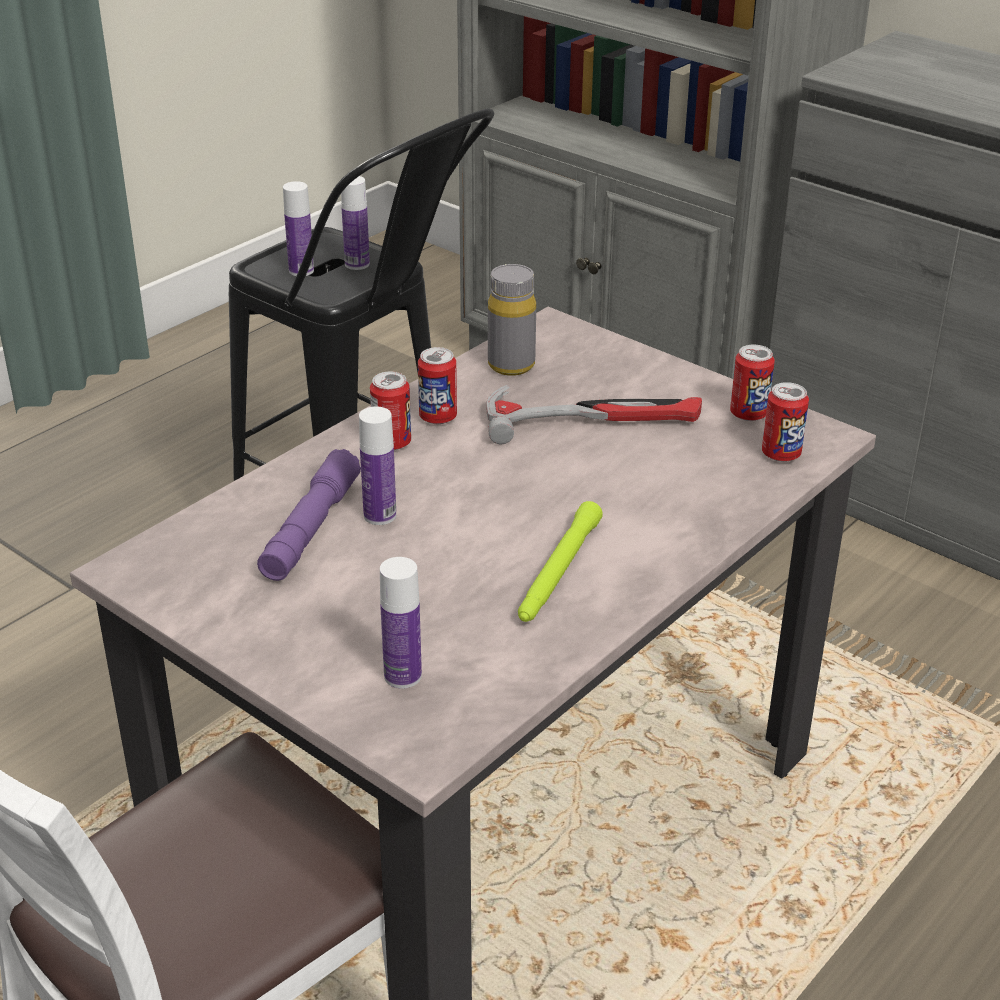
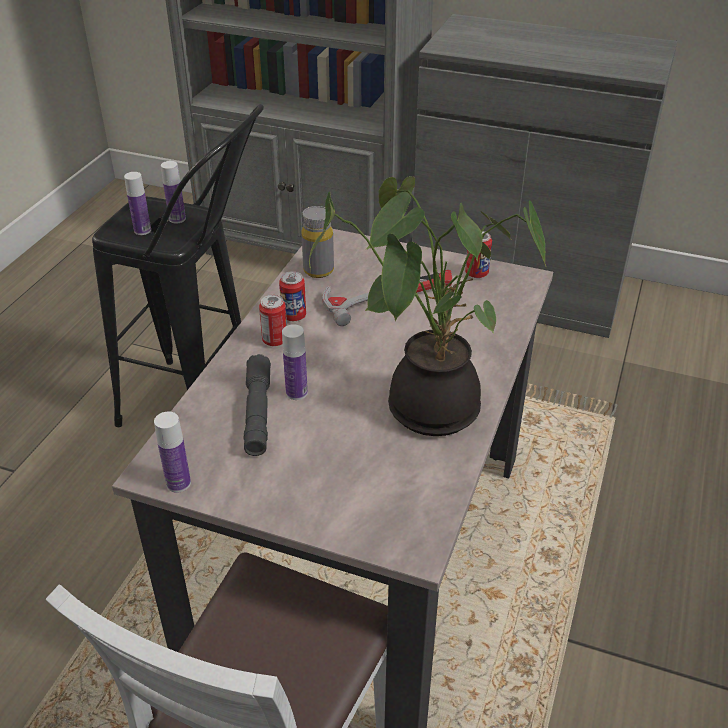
camera: 20 degrees left, 5 degrees up
(311, 528) = (257, 412): purple flashlight -> grey flashlight
(402, 676) = (375, 500): bottle -> bottle (178, 483)
(558, 572) = (427, 404): green flashlight -> potted plant
(781, 454) = (509, 295): can -> none

